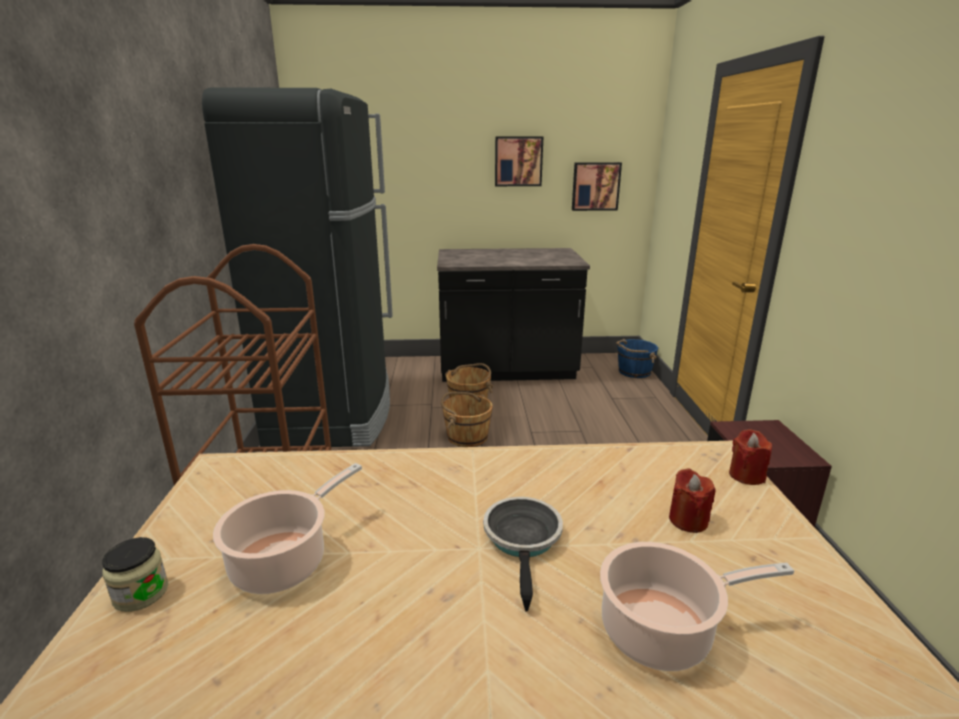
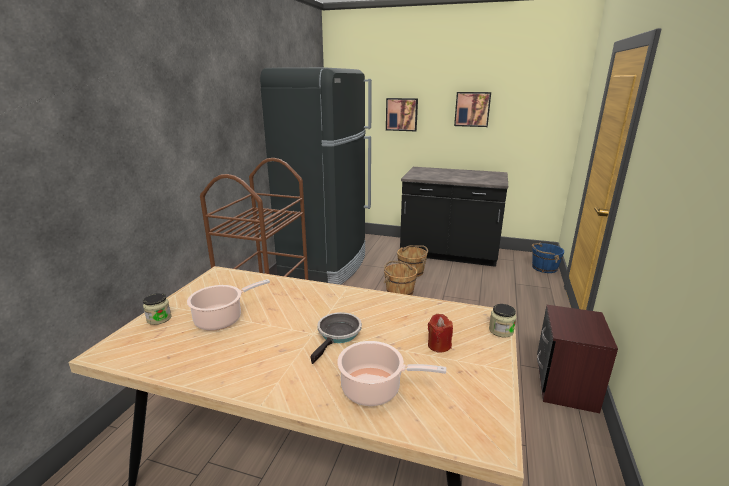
camera: 20 degrees right, 0 degrees up
(595, 186) = (529, 128): picture -> picture (402, 114)
(746, 475) = (501, 331): red candle -> jar

